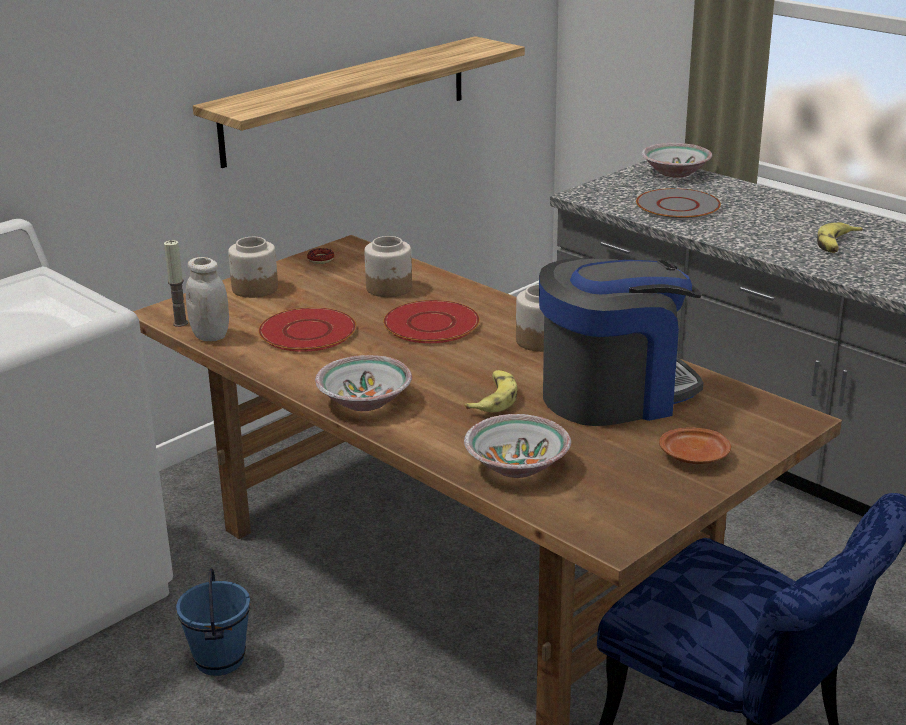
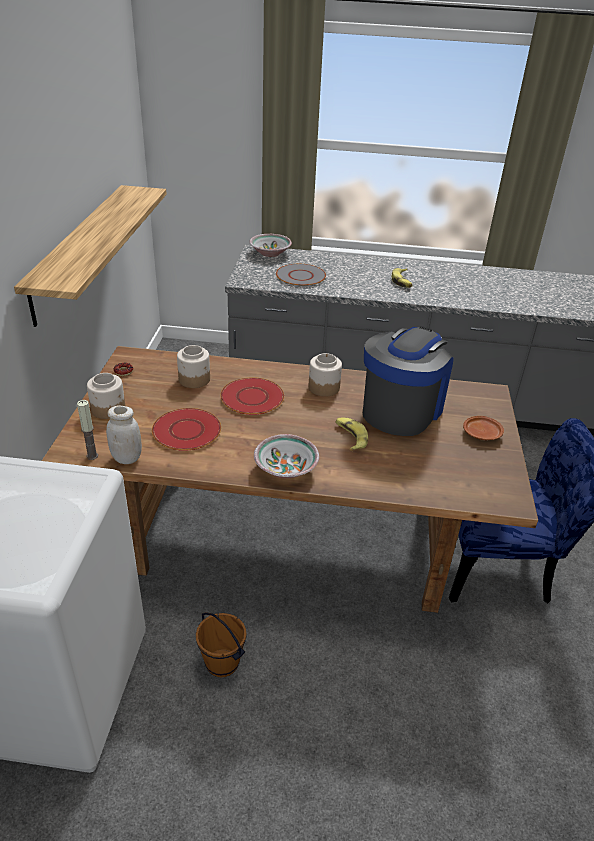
camera: 40 degrees left, 10 degrees up
(219, 660) = (221, 663): blue bucket -> brown bucket
(518, 465) = (417, 476): bowl -> none

